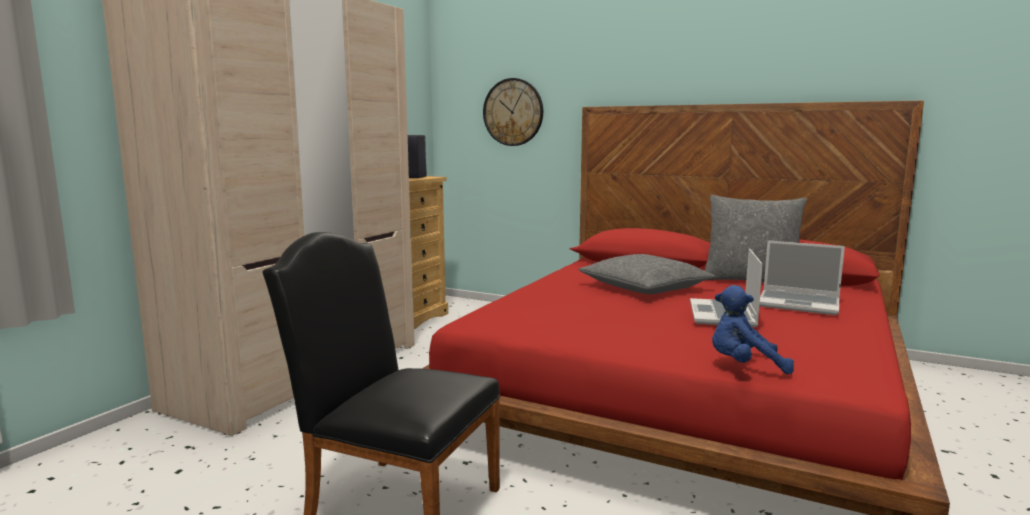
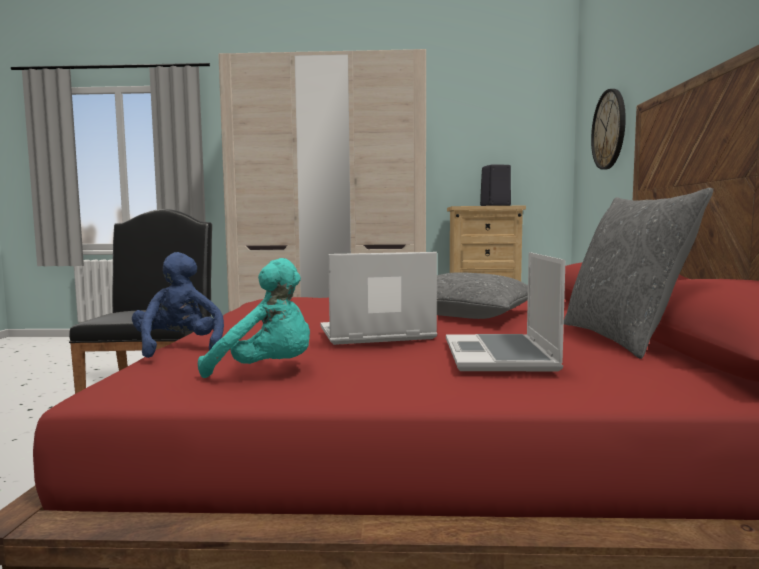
camera: 65 degrees right, 5 degrees down
(828, 349) = (267, 372): none -> turquoise plush toy

